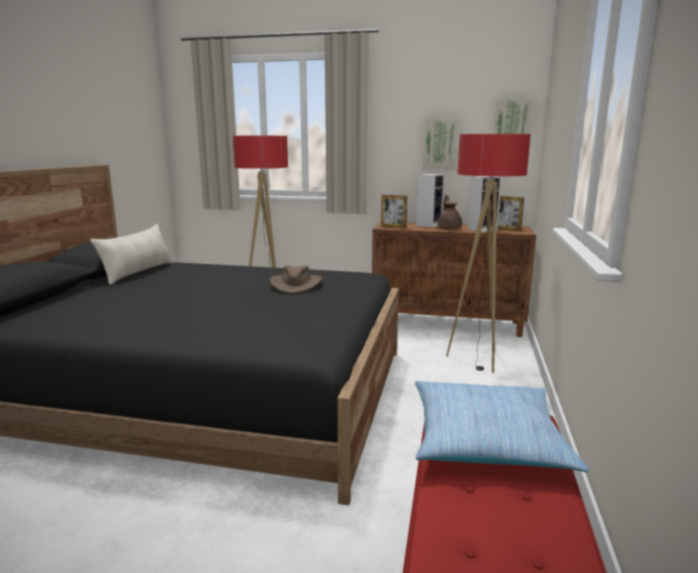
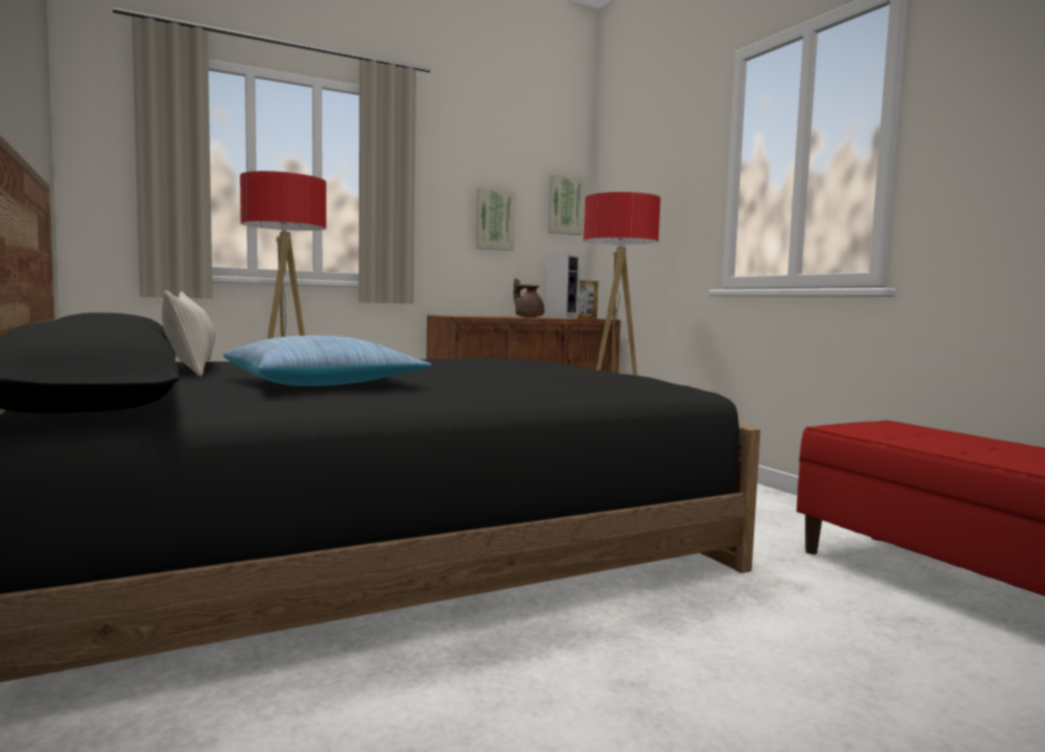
camera: 40 degrees left, 10 degrees down
(296, 284) = (476, 364): brown hat -> none
(393, 227) = (467, 316): picture frame -> none
(429, 225) = (495, 316): speaker -> none
(486, 439) = (898, 433): pillow -> pillow (323, 383)

